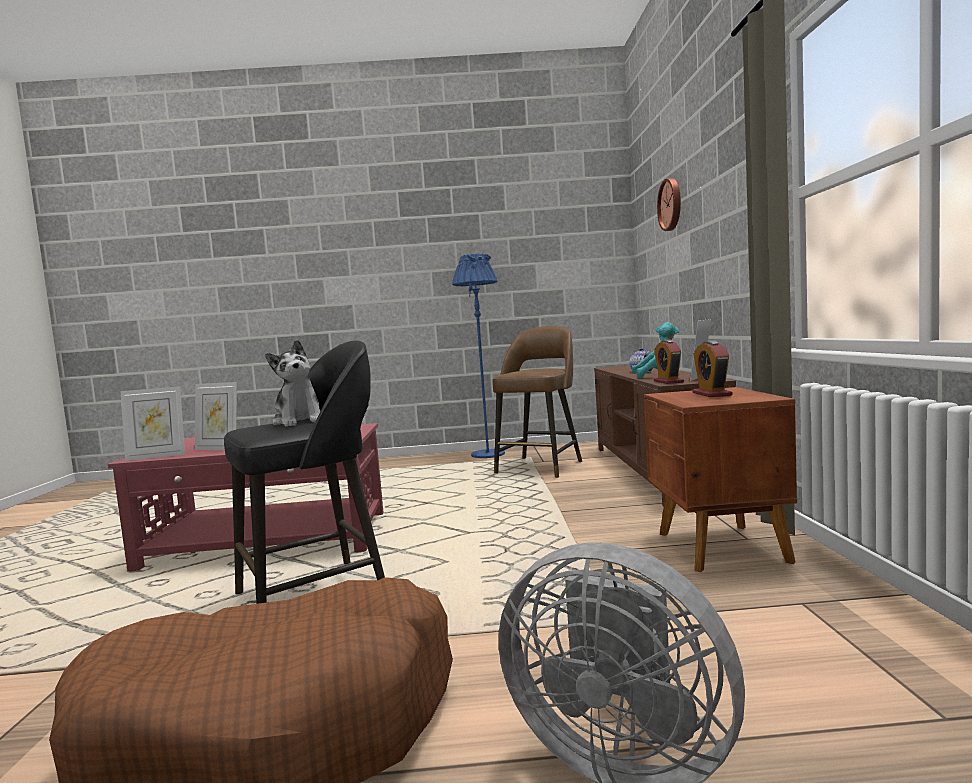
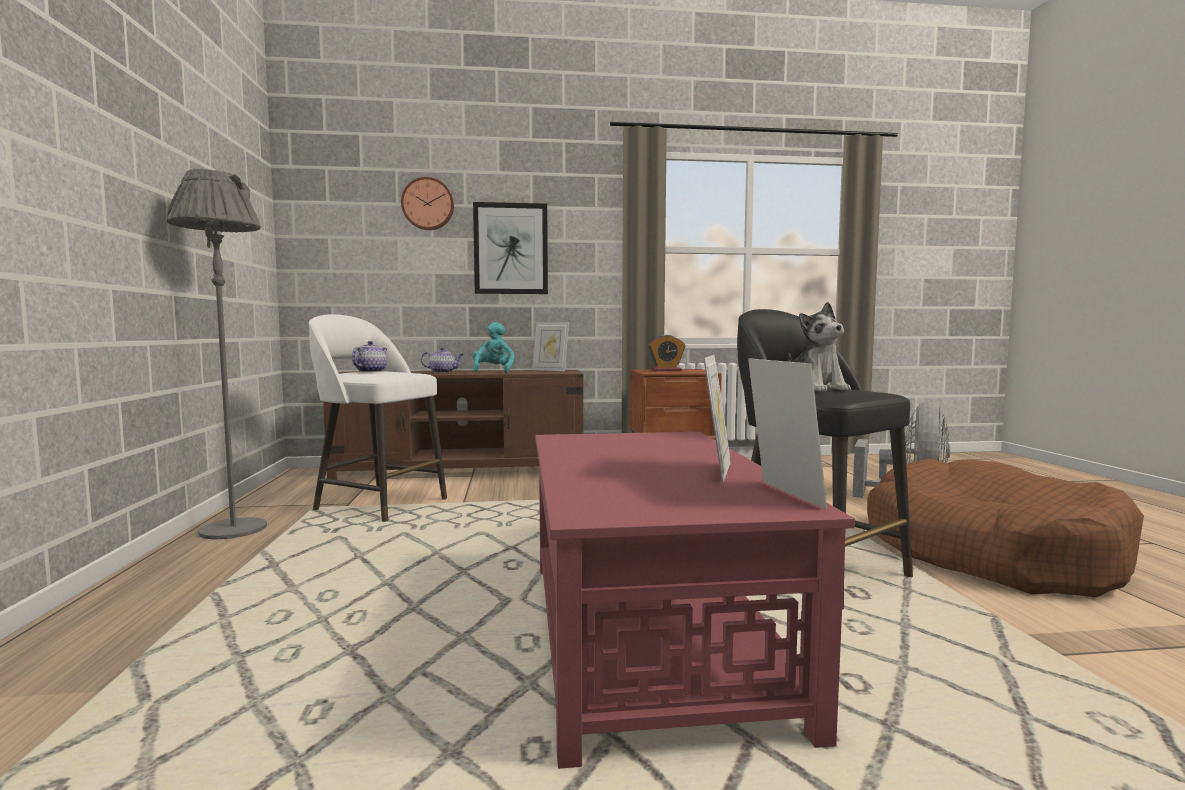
camera: 95 degrees left, 0 degrees up
(299, 421) = (815, 388): plush toy -> plush toy turned 105 degrees clockwise
(488, 454) = (233, 529): blue floor lamp -> grey floor lamp
(534, 369) = (371, 371): none -> teapot
(540, 467) = (379, 504): brown stool -> white stool
(668, 382) = (559, 372): alarm clock -> none
(705, 234) = (511, 249): none -> picture

